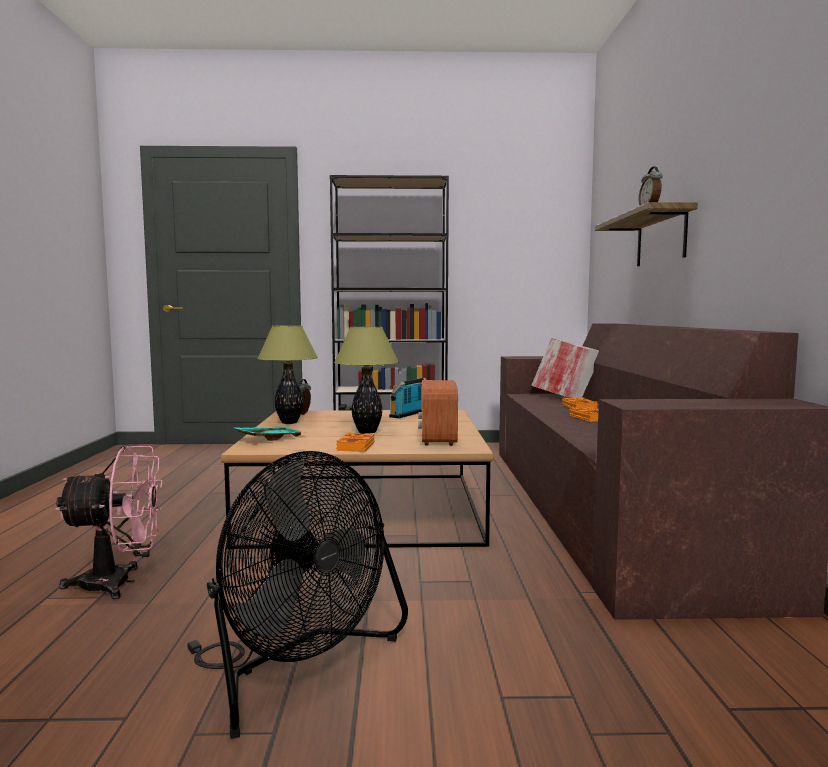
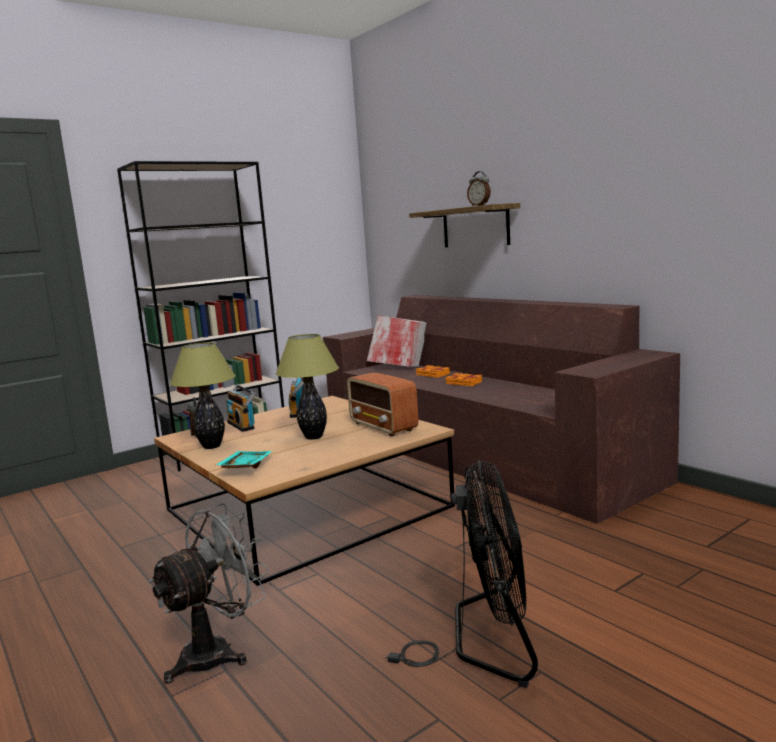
camera: 35 degrees left, 5 degrees up
(119, 583) = (218, 652): pink fan -> grey fan
(345, 415) = (243, 425): none -> radio
(355, 447) = (342, 452): orange book -> none

